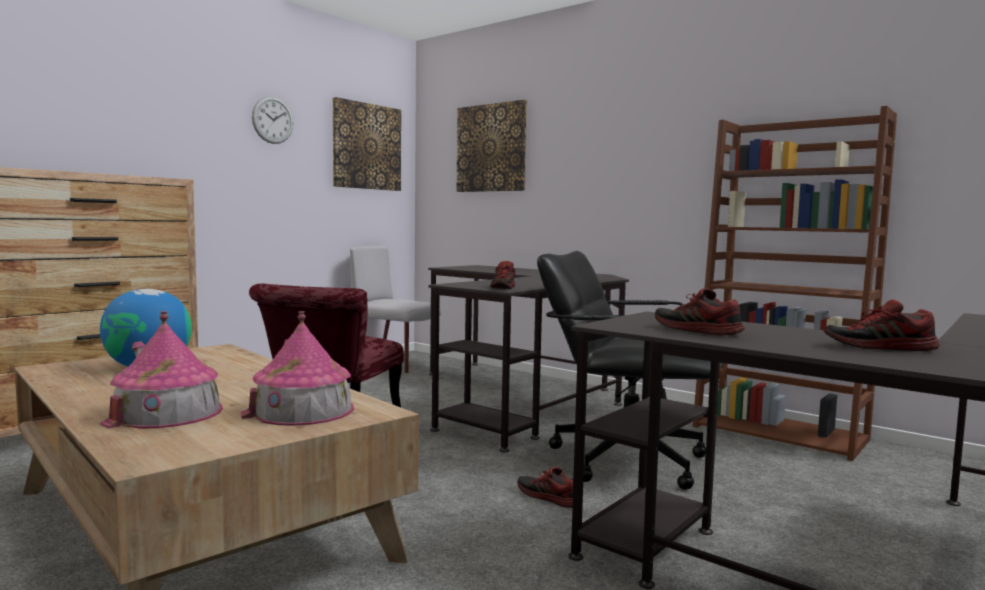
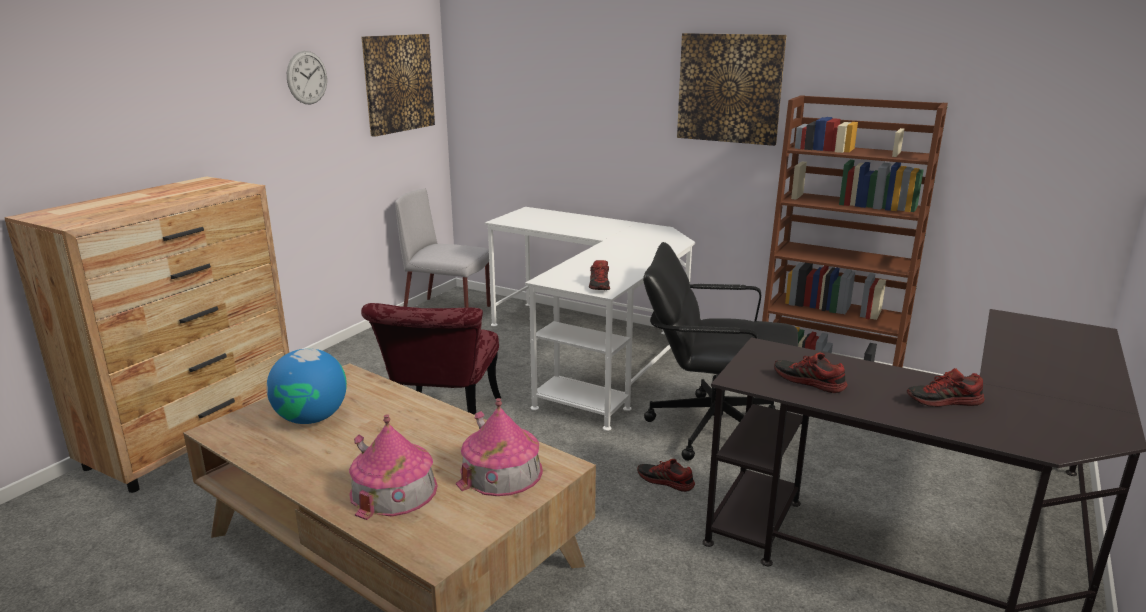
camera: 10 degrees left, 15 degrees up
(491, 148) = (537, 84): picture -> picture (729, 88)
(522, 397) = (594, 352): black desk -> white desk

